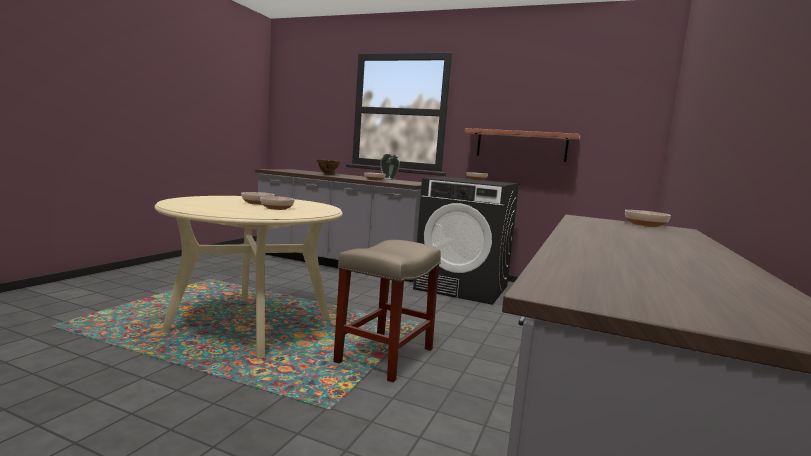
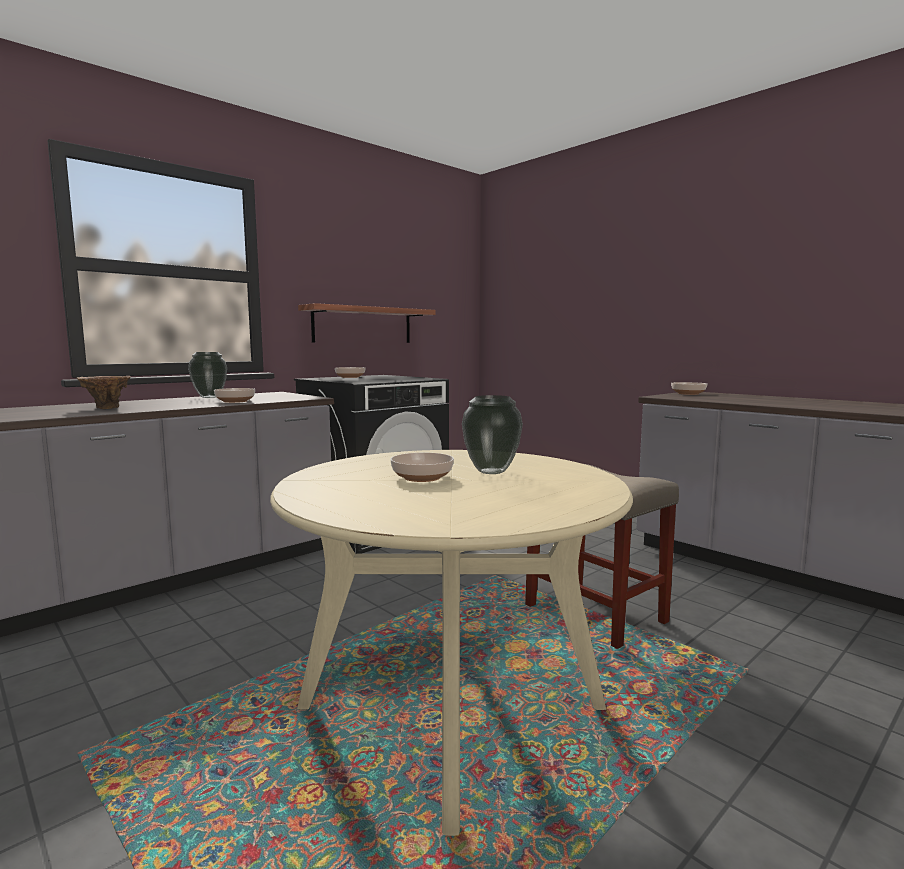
camera: 65 degrees left, 0 degrees up
(277, 208) = (490, 471): bowl -> vase

